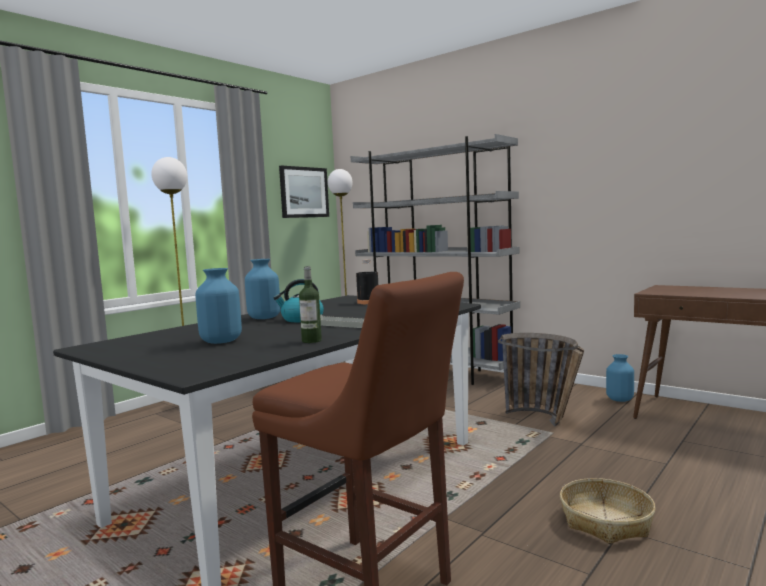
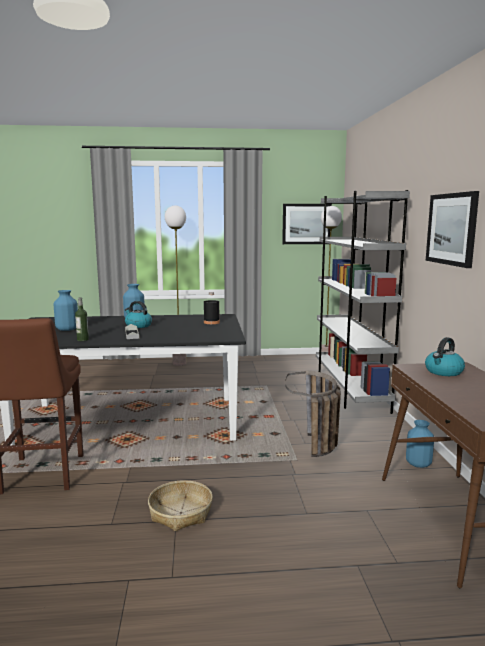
camera: 45 degrees right, 5 degrees up
(596, 168) = (452, 229): none -> picture
(677, 290) = (443, 372): none -> kettle

